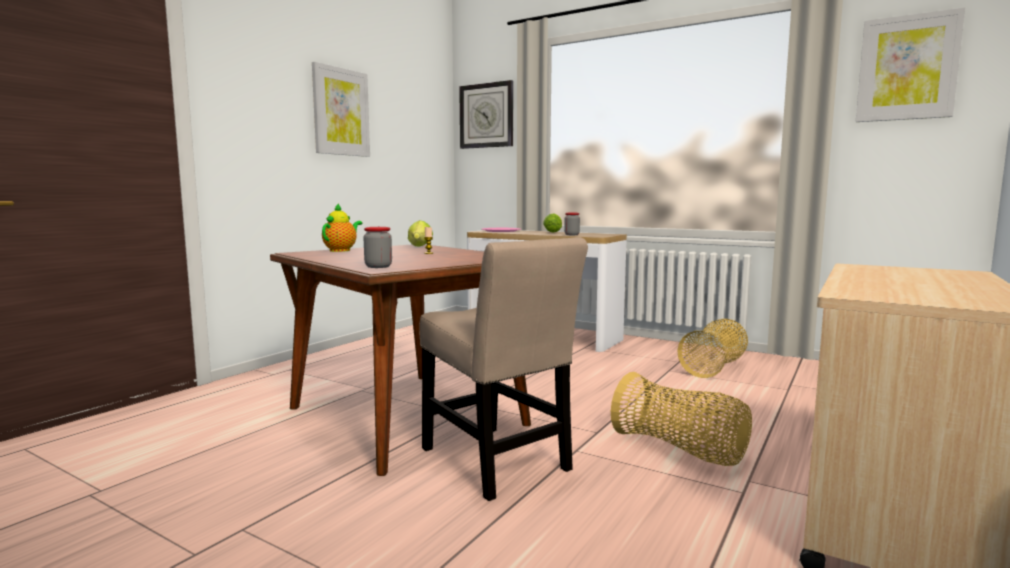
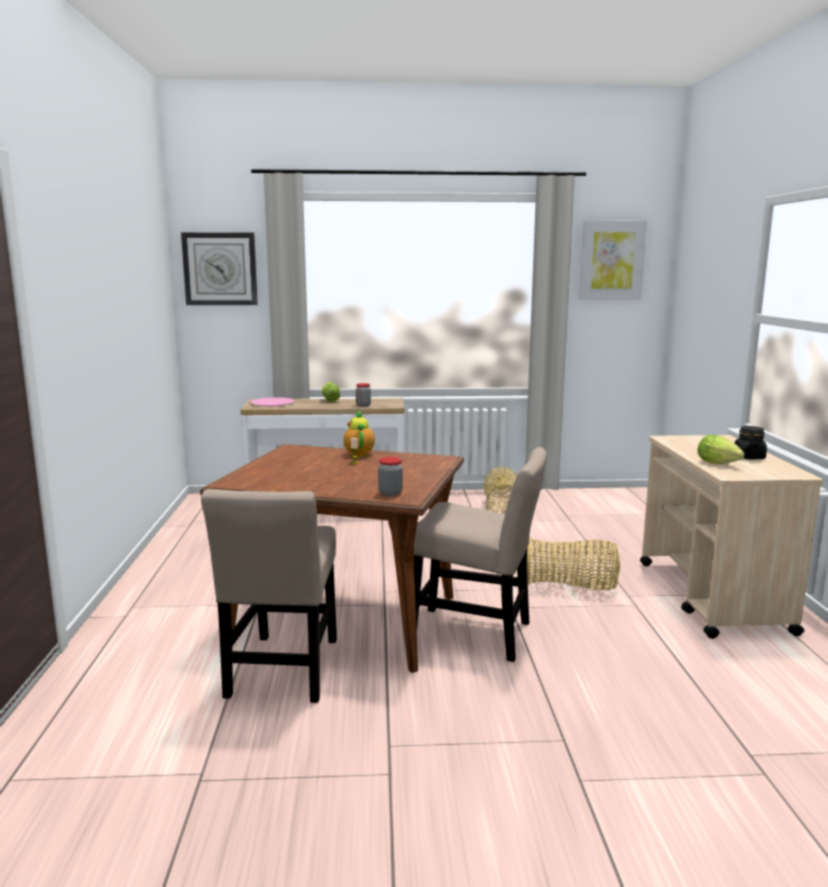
camera: 35 degrees left, 5 degrees up
(288, 439) = (283, 671): none -> beige chair
(341, 112) = (112, 287): picture -> none
(341, 250) = (257, 470): teapot -> teapot (359, 453)
(419, 247) = (307, 451): lettuce -> lettuce (720, 464)
(954, 286) = (748, 457): none -> black jar

